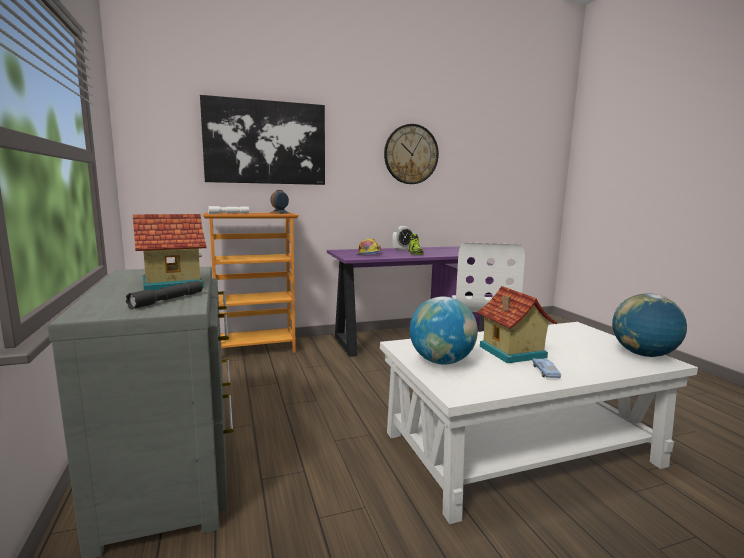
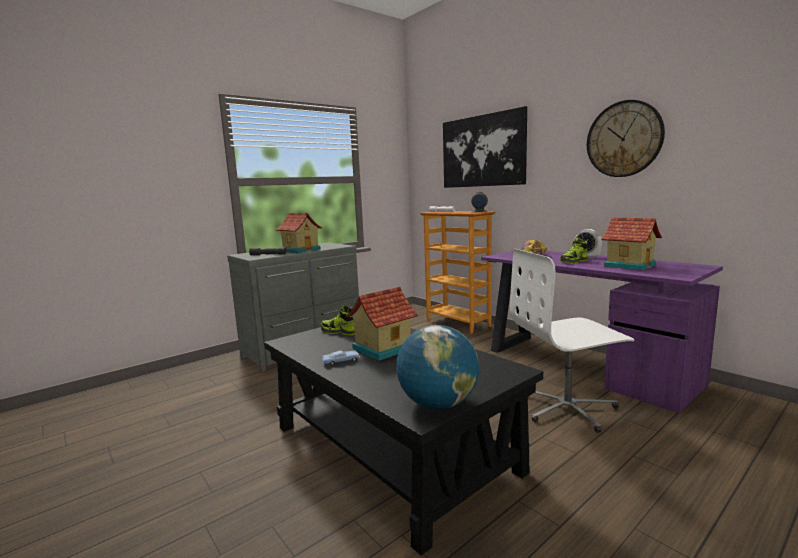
camera: 70 degrees right, 0 degrees up
(441, 361) = (340, 332): globe -> shoe
(448, 251) = (629, 265): none -> toy house
(519, 449) = (390, 448): white coffee table -> black coffee table

